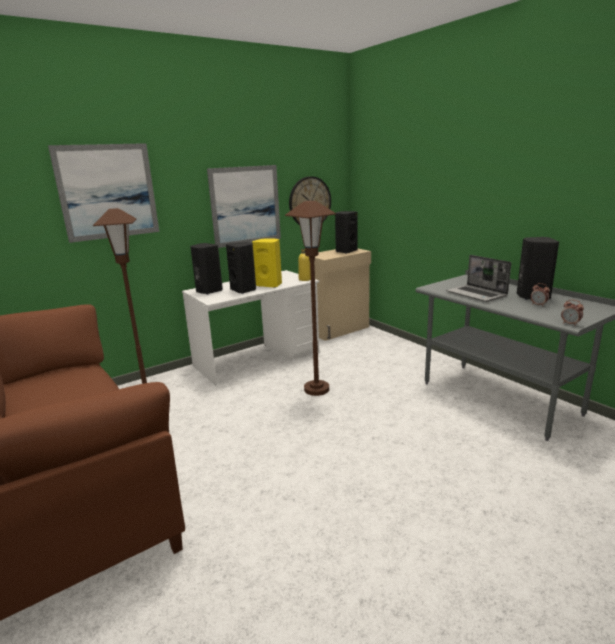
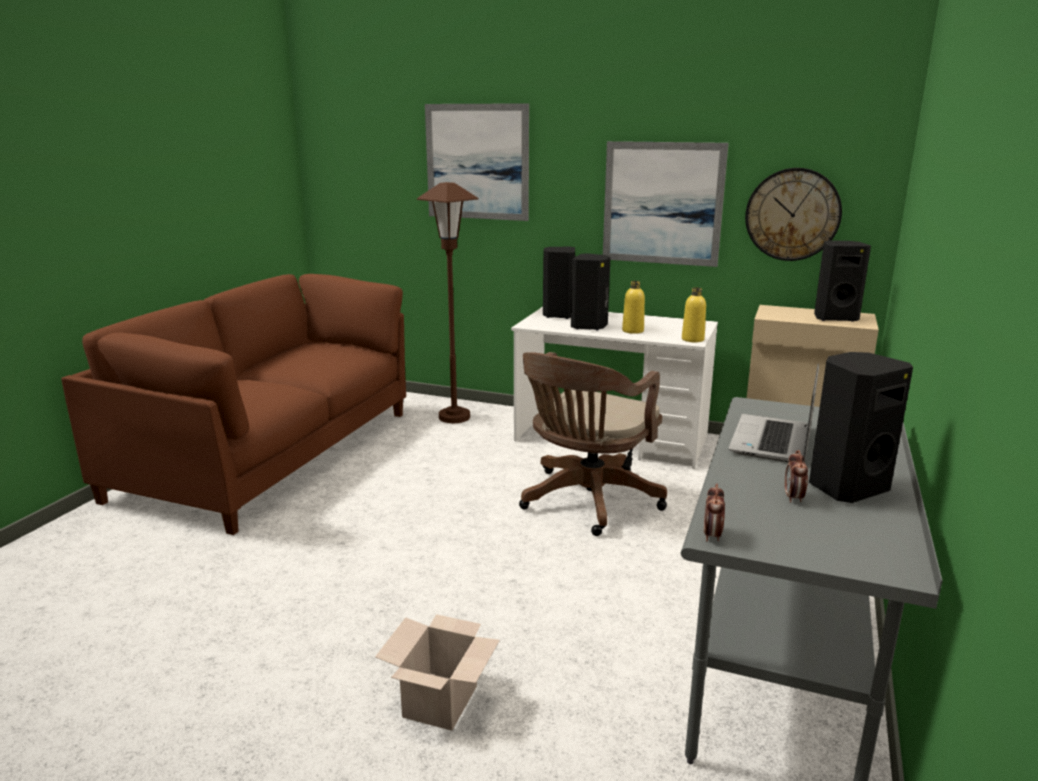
camera: 55 degrees right, 0 degrees up
(270, 285) = (633, 331): yellow speaker -> yellow bottle
(316, 389) = (587, 502): brown floor lamp -> brown office chair
(473, 499) = (441, 703): none -> cardboard box

